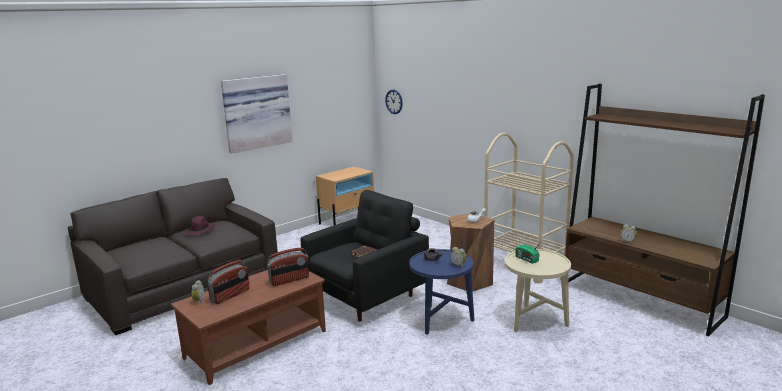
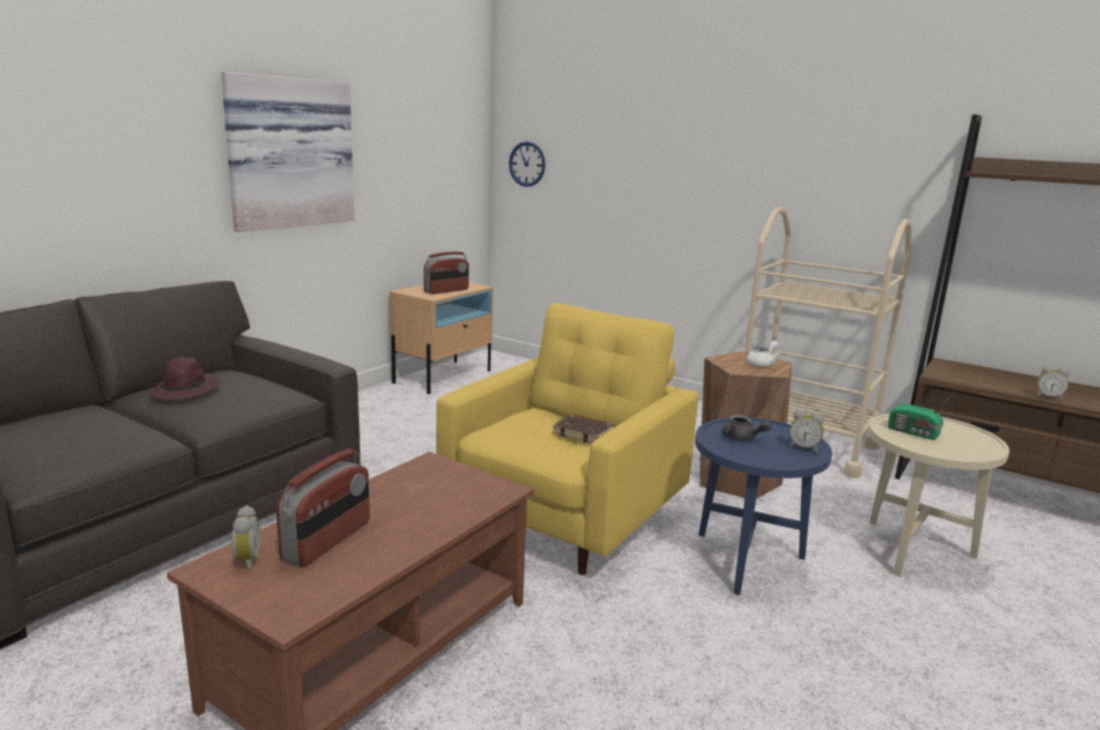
camera: 15 degrees left, 0 degrees up
(289, 280) = (454, 494): radio -> radio (446, 291)
(368, 296) = (567, 519): black armchair -> yellow armchair

